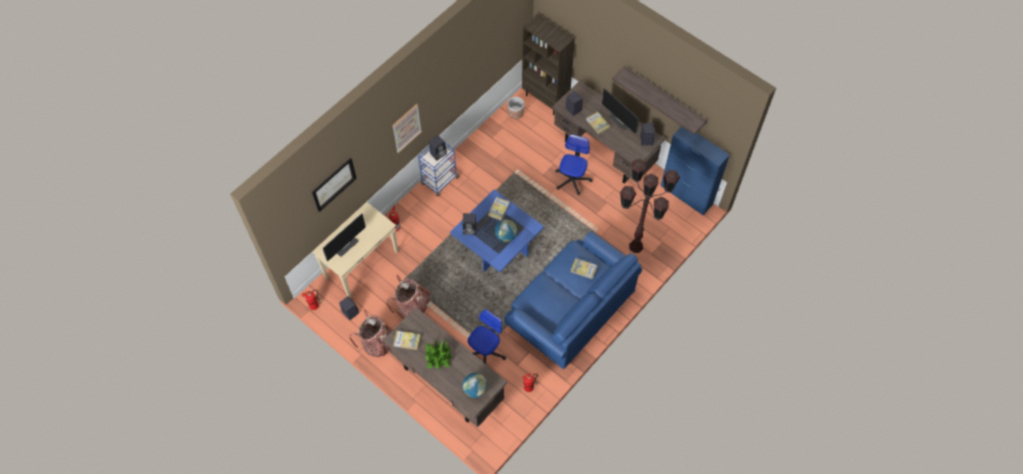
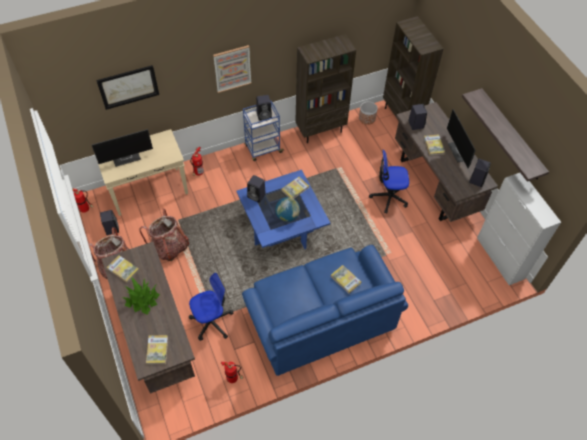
camera: 25 degrees right, 5 degrees down
(475, 389) = (157, 350): globe -> book
(481, 141) = (320, 130): none -> brown bookcase
(572, 180) = (389, 197): office chair -> office chair turned 135 degrees counterclockwise
(635, 246) = (420, 285): brown floor lamp -> none
(686, 195) = (500, 258): blue cabinet -> white cabinet

